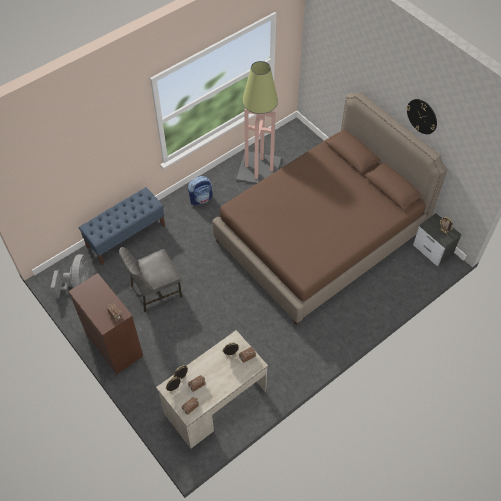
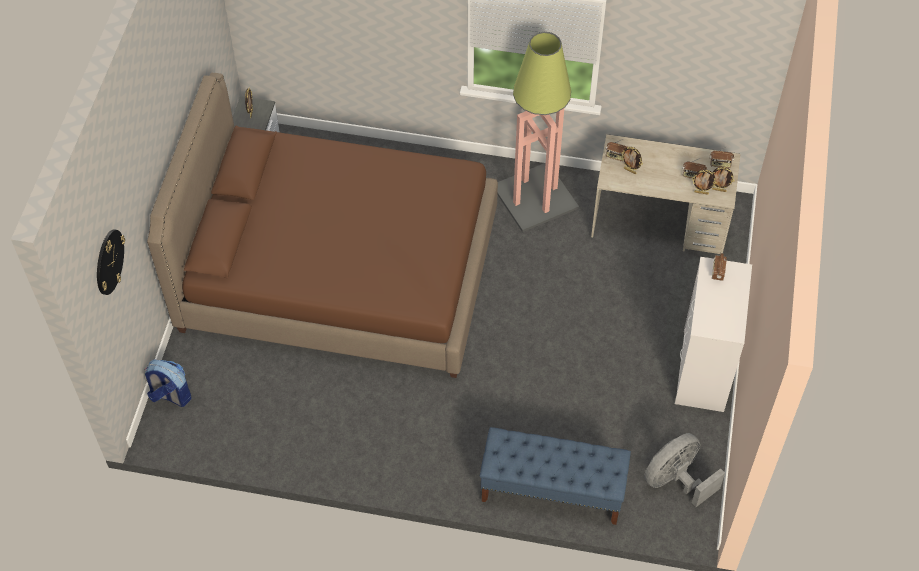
camera: 130 degrees left, 0 degrees up
(113, 344) = (703, 371): brown dresser -> white dresser
(155, 291) = (594, 387): grey chair -> none
(201, 198) = (403, 451): backpack -> backpack (170, 395)
(259, 169) = (283, 419): floor lamp -> floor lamp (534, 197)
(422, 116) = (178, 88): wall clock -> wall clock (109, 262)

